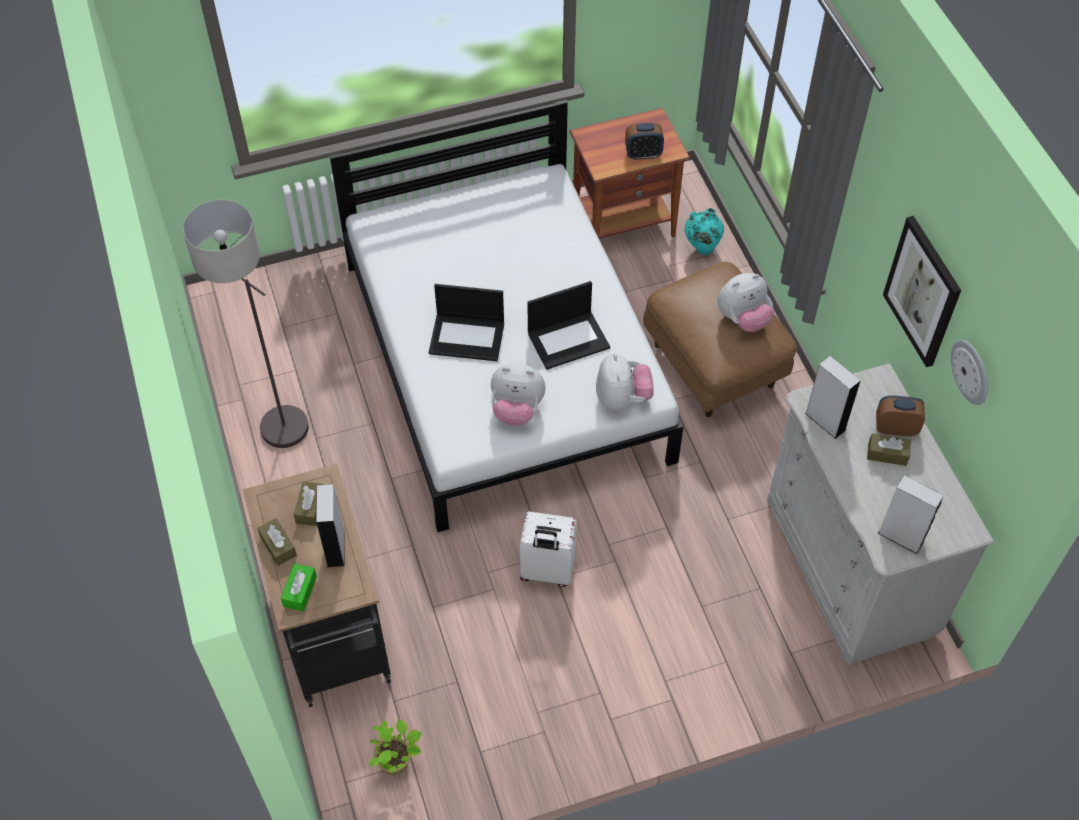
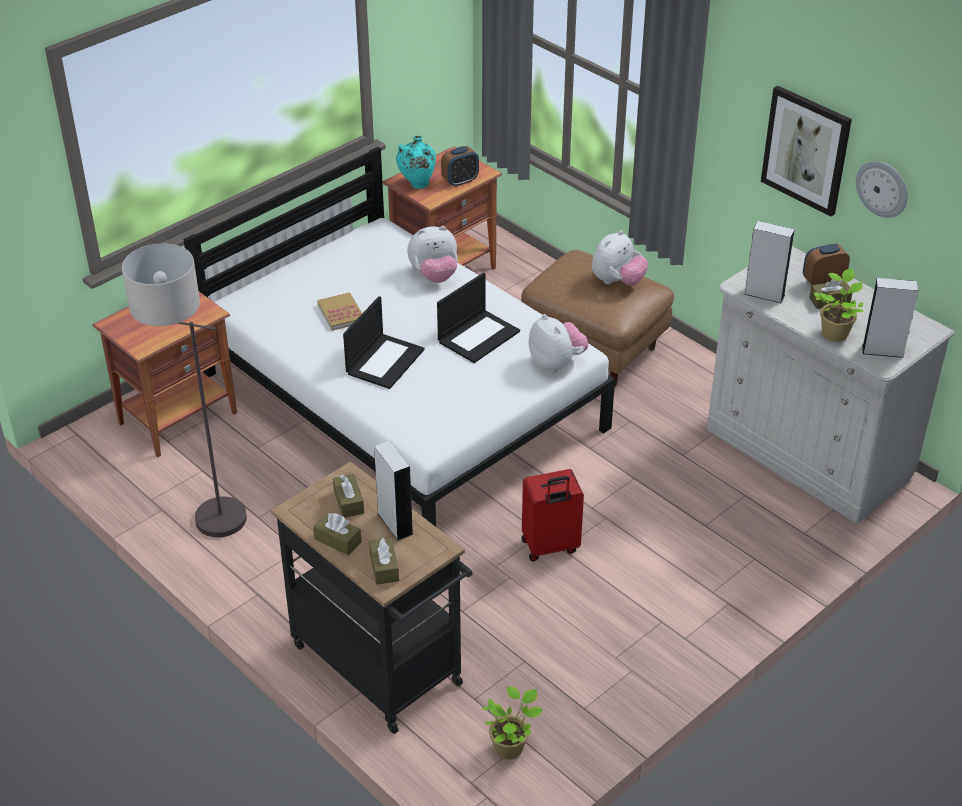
camera: 25 degrees left, 15 degrees down
(300, 591) = (384, 567): green tissue box -> brown tissue box
(305, 305) = (178, 417): none -> nightstand
(459, 267) = (341, 313): none -> book
(468, 337) = (385, 361): laptop -> laptop turned 45 degrees counterclockwise
(516, 409) = (467, 400): plush toy -> plush toy (434, 276)
(546, 572) = (550, 547): white suitcase -> red suitcase
(701, 249) = (525, 271): turquoise vase -> turquoise vase (417, 185)
(866, 496) = (835, 332): none -> potted plant

